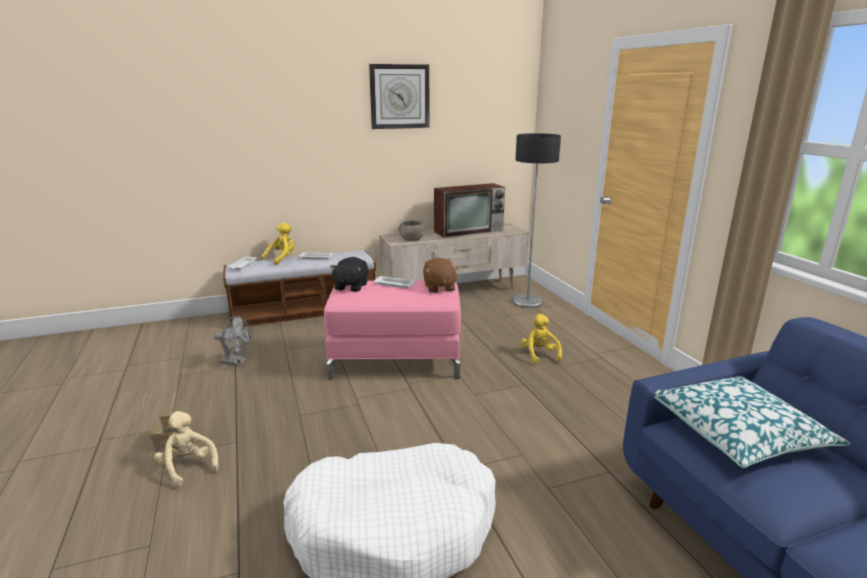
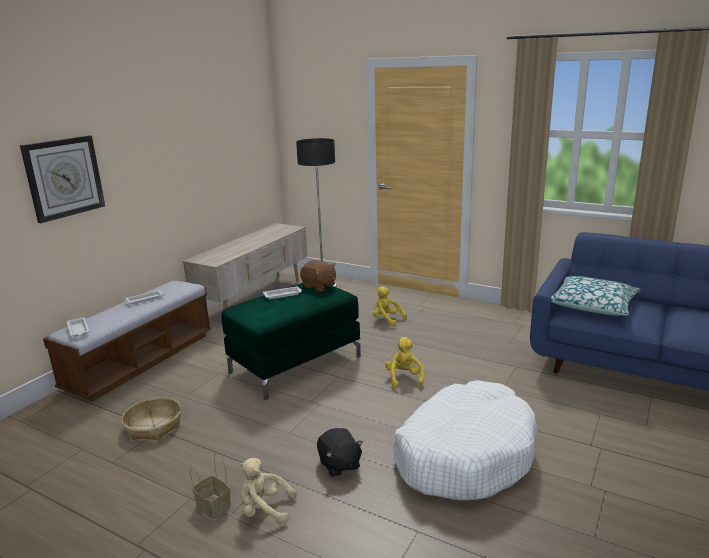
camera: 40 degrees left, 0 degrees up
(237, 362) = (153, 426): grey fan -> basket
(282, 259) = (109, 311): yellow plush toy -> yellow plush toy (404, 378)
(350, 287) = (249, 308): black plush toy -> black plush toy (339, 465)
(397, 360) = (296, 363): pink ottoman -> green ottoman
(399, 96) = (181, 118): wall clock -> wall clock (64, 177)
(411, 239) = (223, 257): grey bowl -> none
(469, 231) = (256, 237): television -> none

